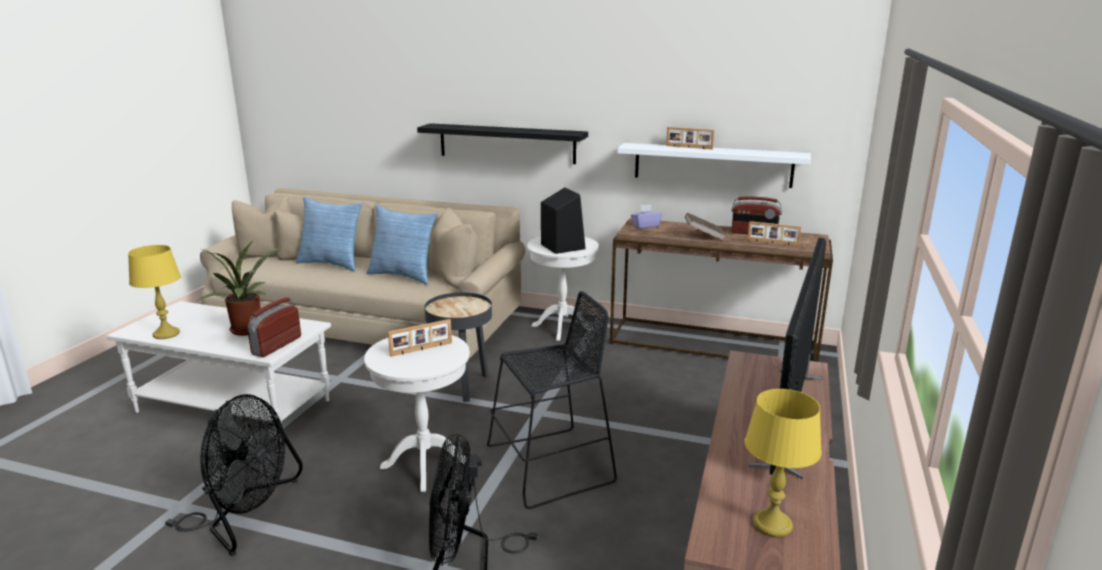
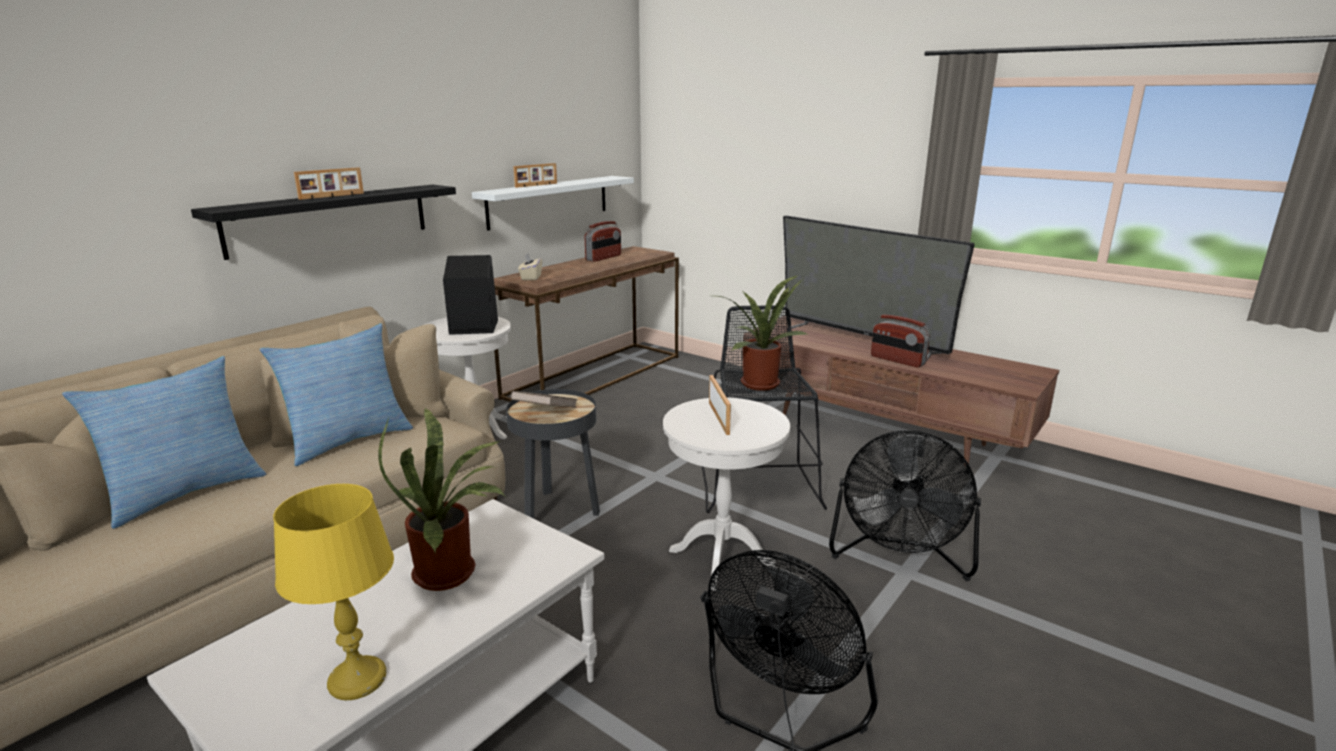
camera: 70 degrees left, 0 degrees up
(276, 346) = (544, 545): radio -> radio (897, 360)
(541, 363) = (758, 383): none -> potted plant
(645, 226) = (531, 277): purple tissue box -> beige tissue box
(704, 236) = (590, 268): brown book -> brown book (545, 413)
(771, 524) = (995, 370): yellow table lamp -> none
(772, 243) = (636, 258): picture frame -> picture frame (332, 196)

